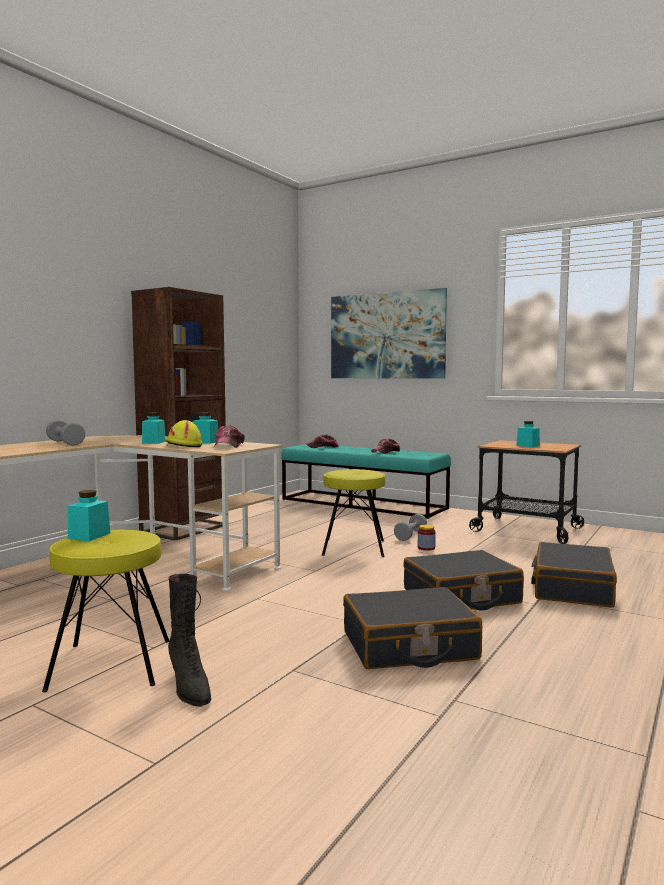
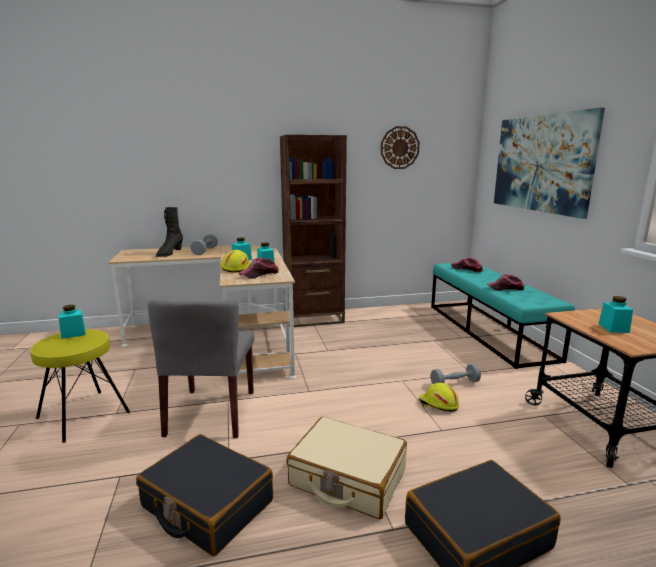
camera: 45 degrees right, 10 degrees up
(189, 687) = (68, 454): black boot -> black boot (169, 253)
(240, 318) = (399, 148): none -> wall clock
(264, 609) = (211, 413): none -> grey chair
(354, 547) = (381, 379): yellow stool -> none
(426, 548) = (438, 404): jar -> yellow hard hat
(461, 597) = (347, 478): black suitcase -> beige suitcase

